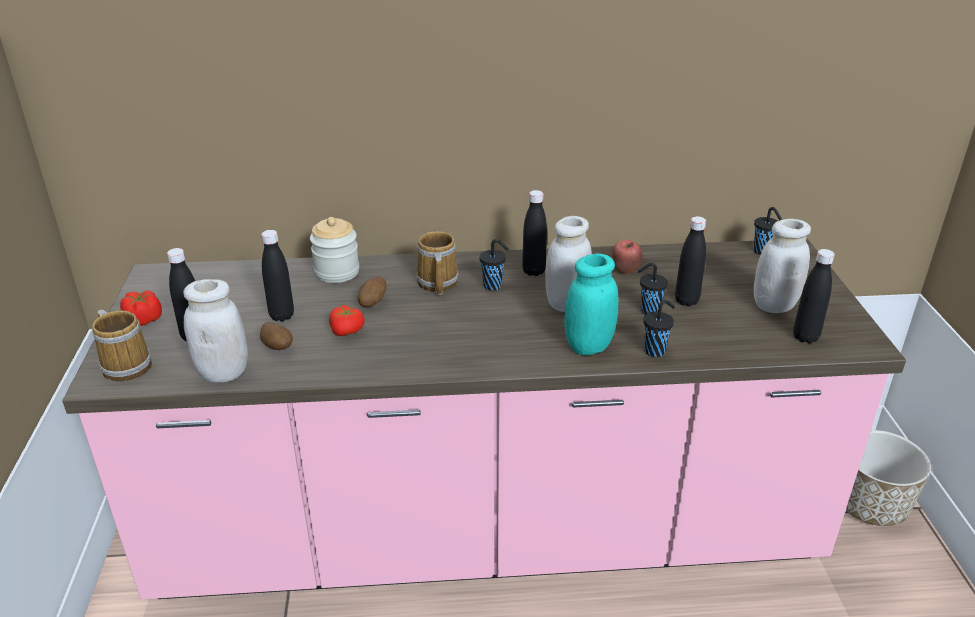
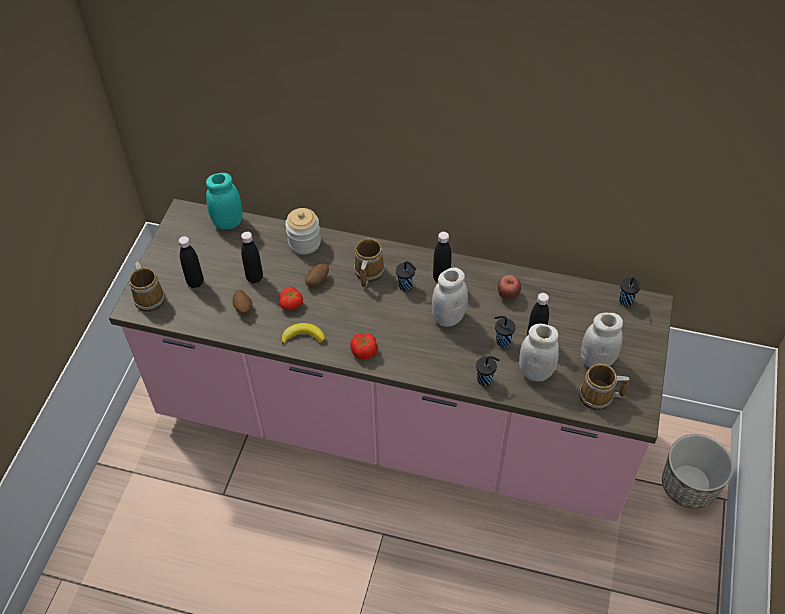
camera: 20 degrees right, 20 degrees up
(144, 320) = (168, 258): tomato -> tomato (364, 352)
(223, 373) = (204, 321): white jar -> white jar (535, 371)
(381, 359) = (303, 336): none -> banana
(589, 346) = (443, 362): turquoise jar -> turquoise jar (228, 222)
(805, 337) = (598, 397): black bottle -> mug

